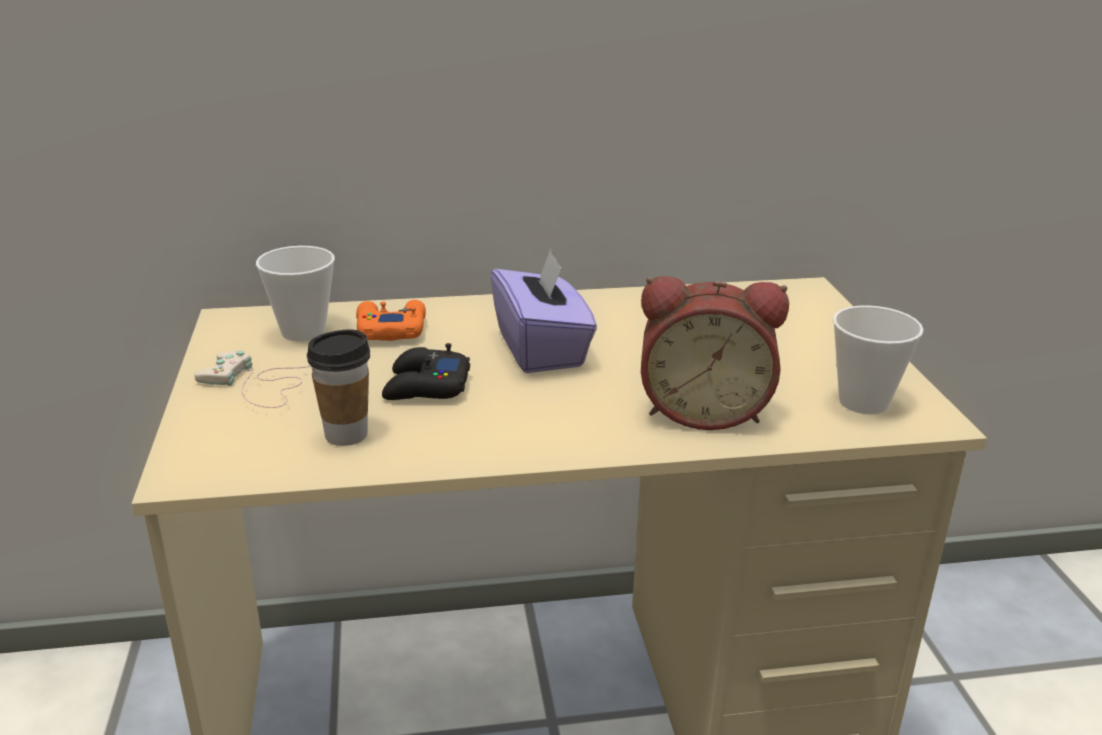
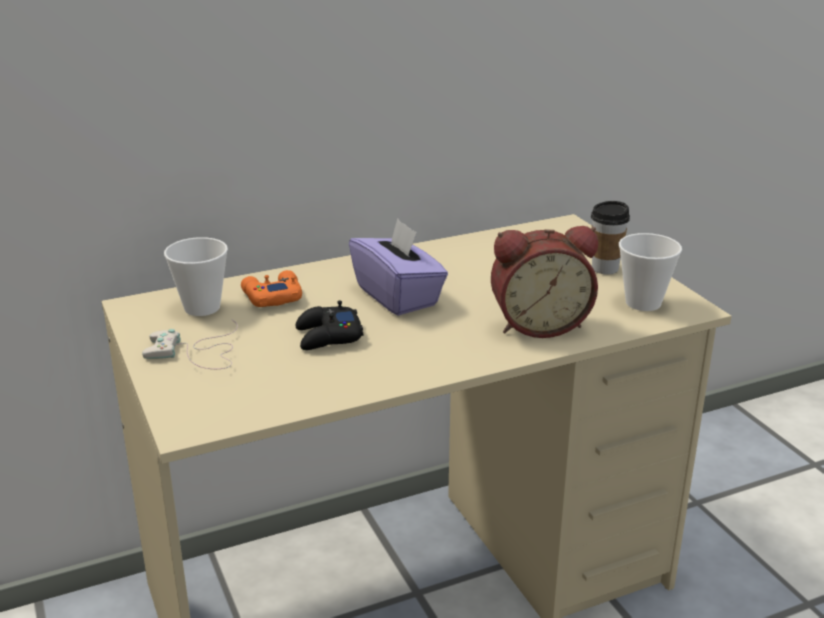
camera: 15 degrees left, 0 degrees up
(346, 434) = (291, 380): cup -> cup (605, 268)

